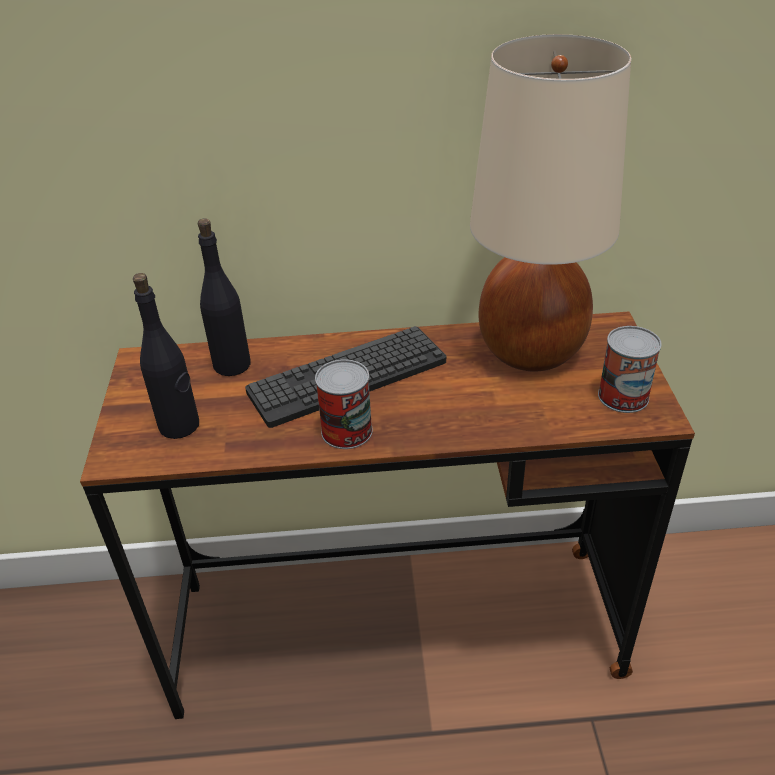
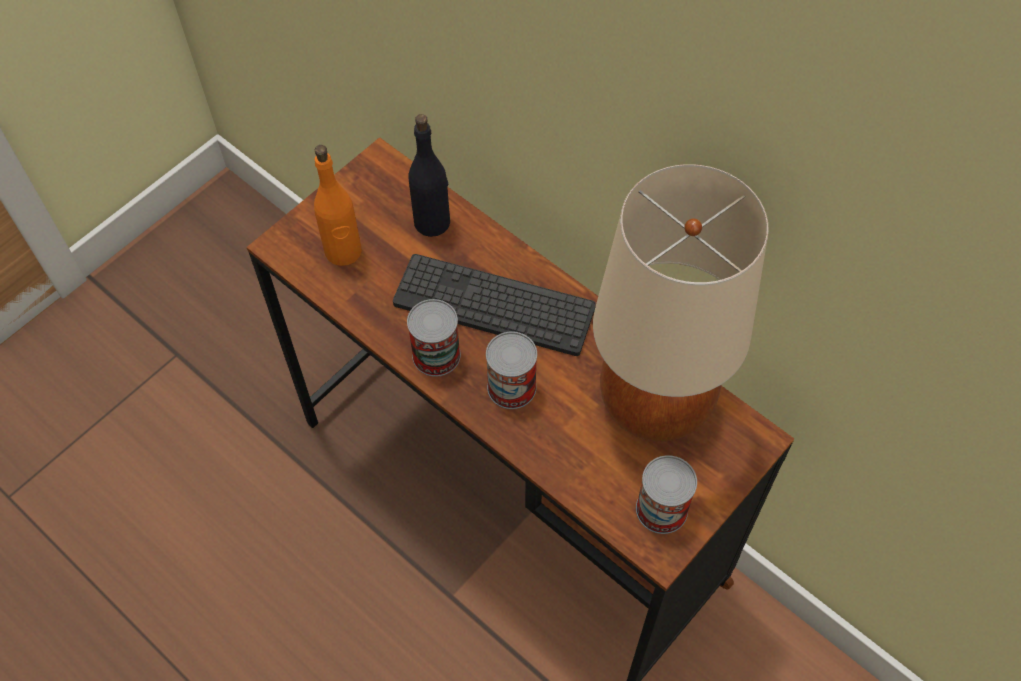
camera: 45 degrees right, 20 degrees up
(180, 425) = (343, 251): black bottle -> orange bottle
(429, 409) = (511, 387): none -> can

